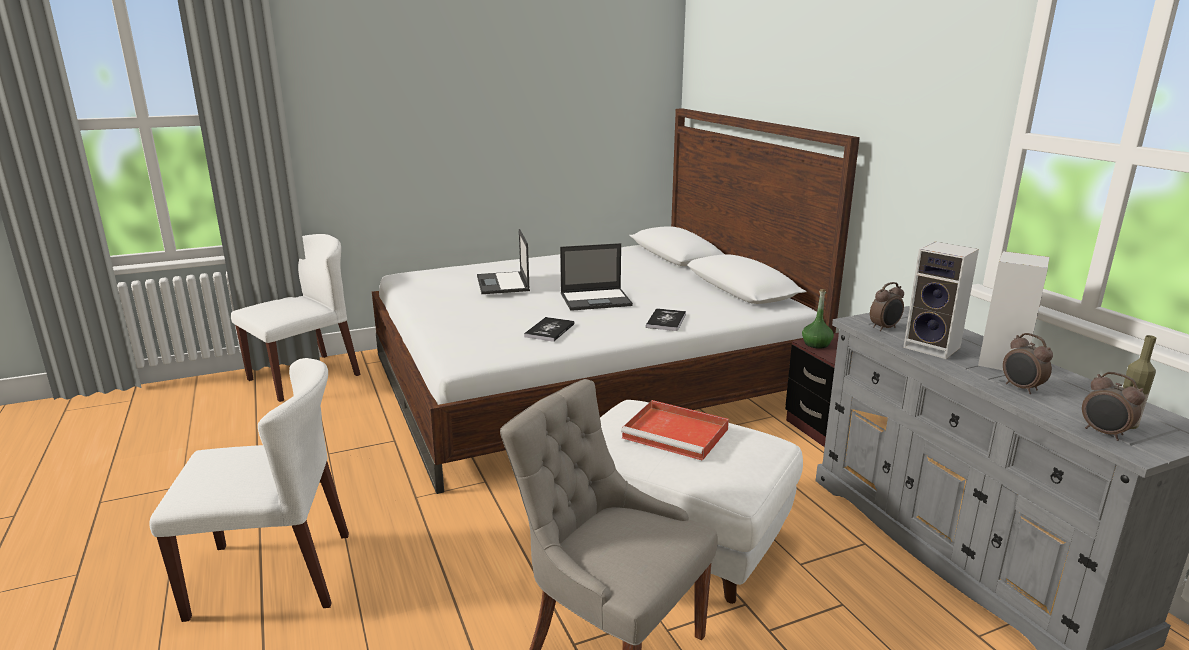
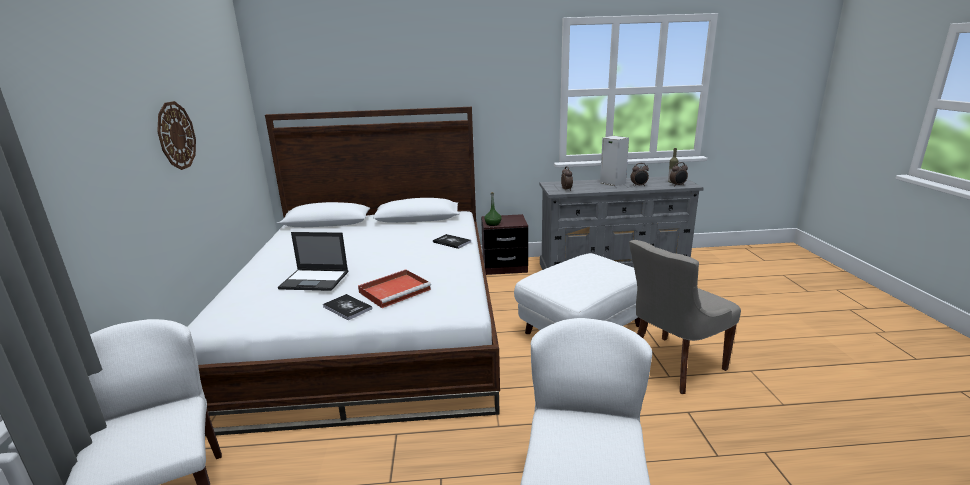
camera: 70 degrees left, 0 degrees up
(498, 111) = (176, 135): none -> wall clock
(549, 330) = (437, 275): book -> book (347, 308)
(596, 300) = (393, 254): laptop -> none
(677, 434) = (580, 271): red tray -> red tray (396, 290)
(934, 348) = (593, 187): speaker -> none

